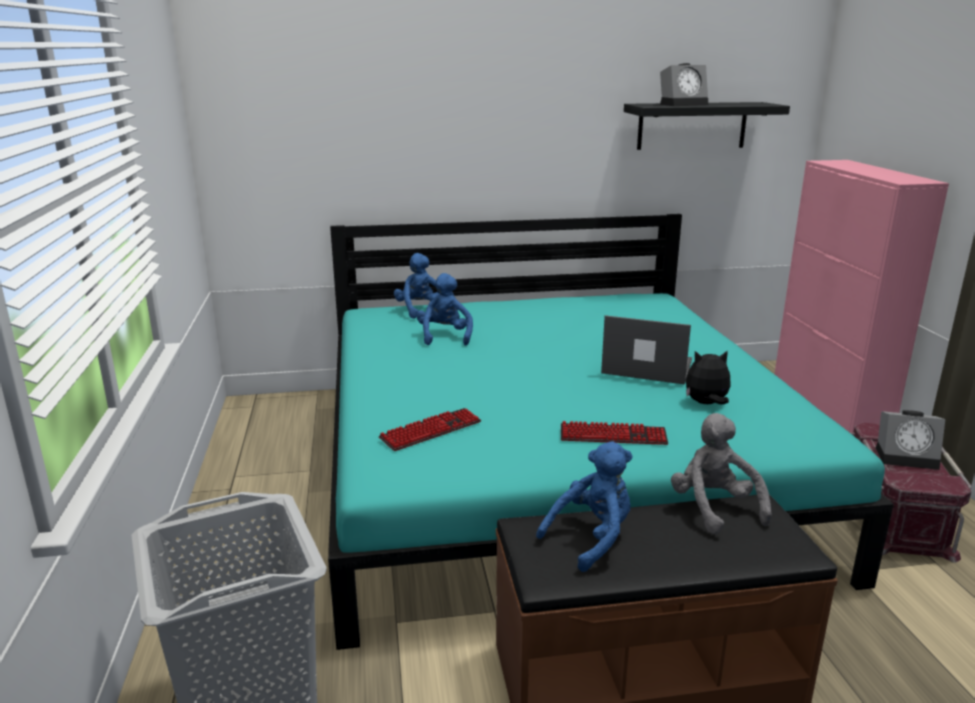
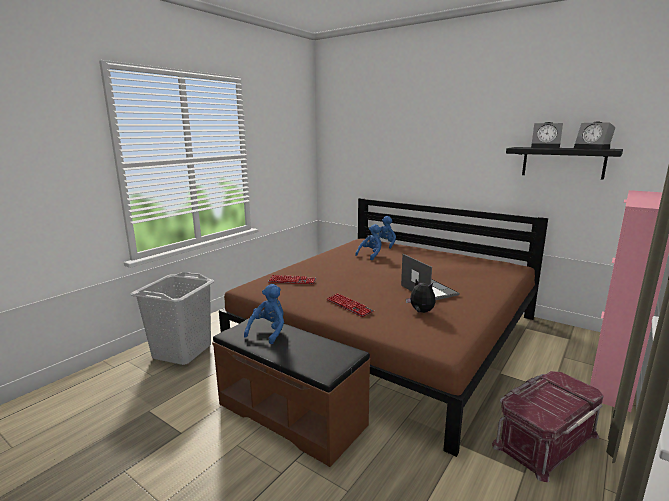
camera: 45 degrees right, 5 degrees down
(551, 467) = (390, 333): turquoise bed -> brown bed
(592, 538) = (269, 331): blue plush toy -> blue plush toy turned 75 degrees counterclockwise
(714, 508) = (332, 345): grey plush toy -> none
(907, 457) = (551, 398): alarm clock -> alarm clock (593, 148)

